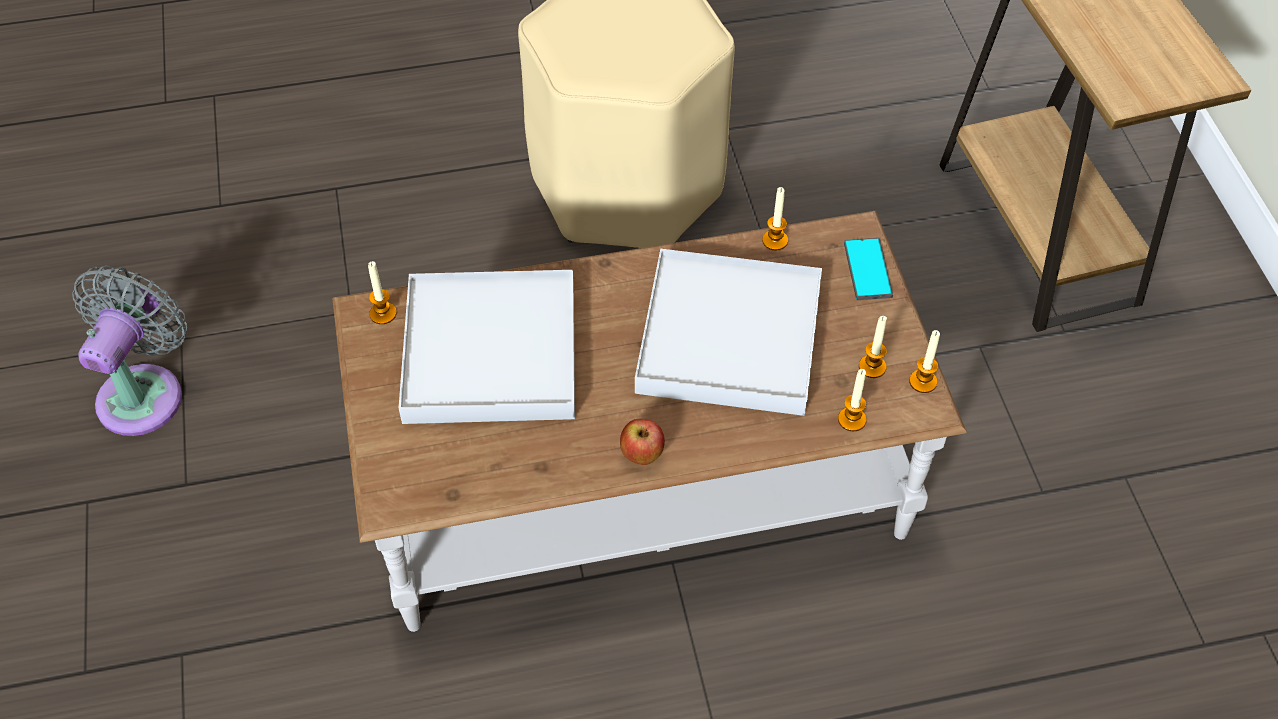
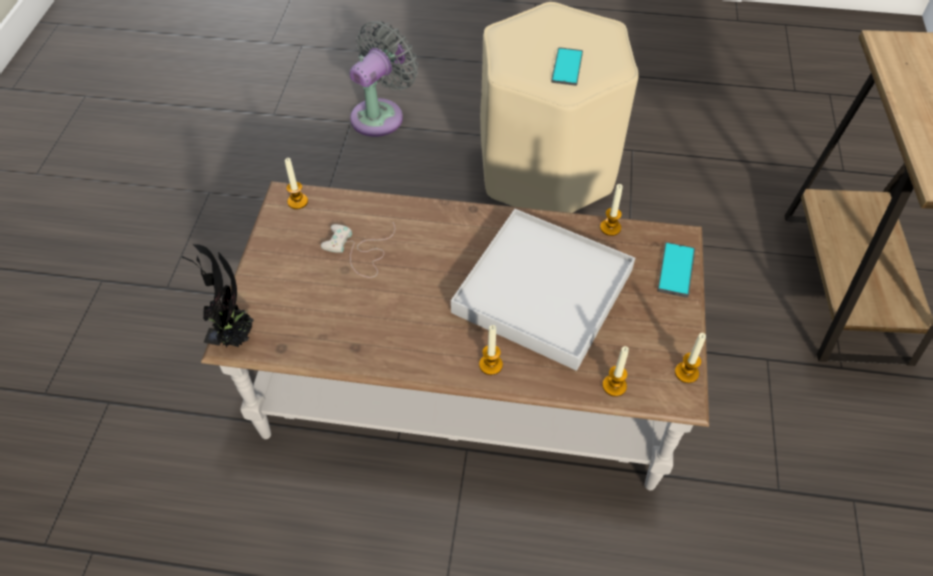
camera: 20 degrees right, 0 degrees up
(144, 392) = (170, 220): grey fan -> grey fan (381, 115)
(388, 497) = (235, 335): none -> potted plant
(491, 353) = (359, 251): white tray -> white game controller
(642, 455) = (434, 362): apple -> none
(645, 53) = (567, 67): none -> phone
(872, 367) = (648, 348): candle -> candle (490, 365)

